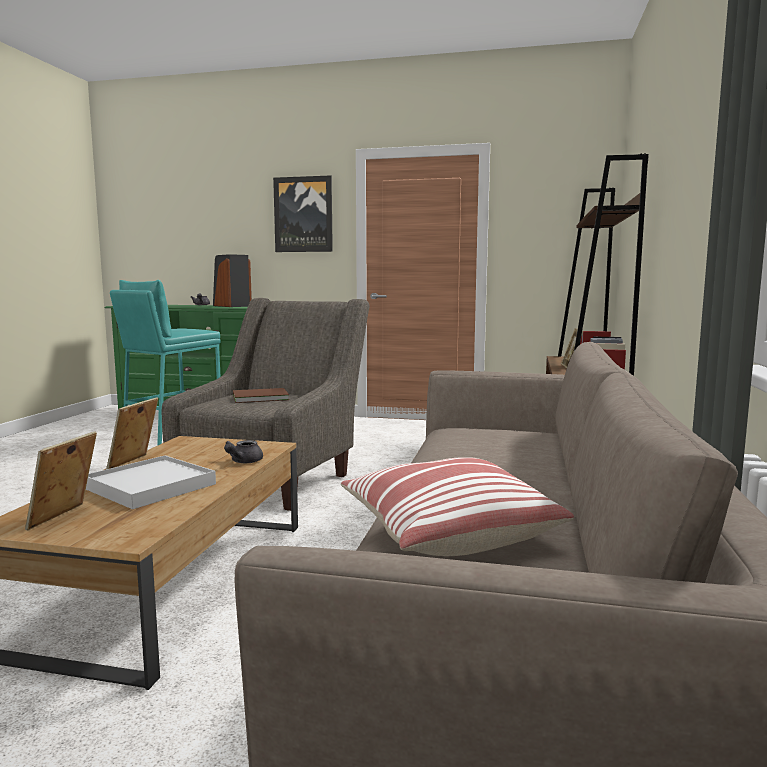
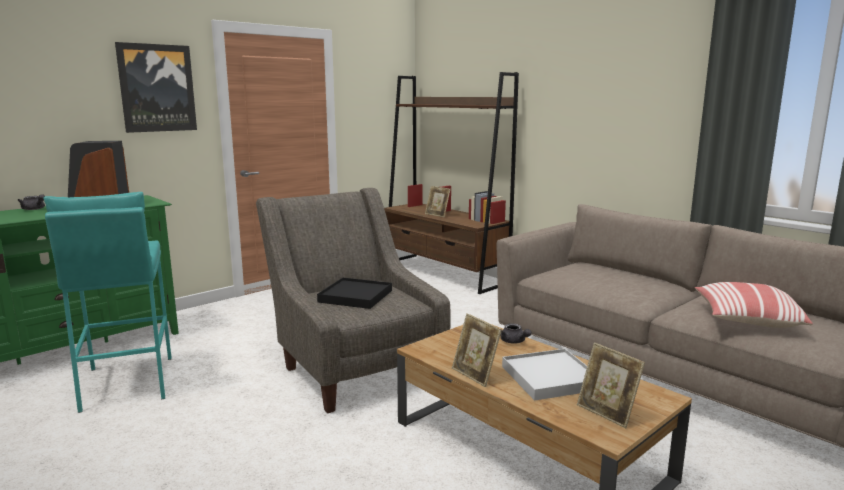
camera: 55 degrees left, 5 degrees up
(258, 397) = (355, 296): brown book -> black tray

